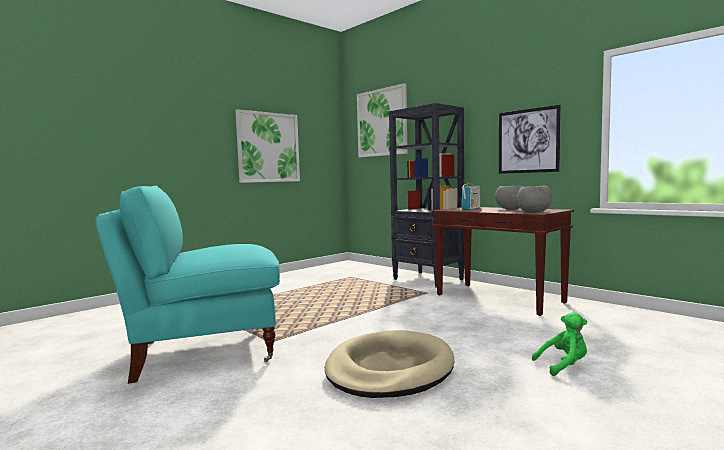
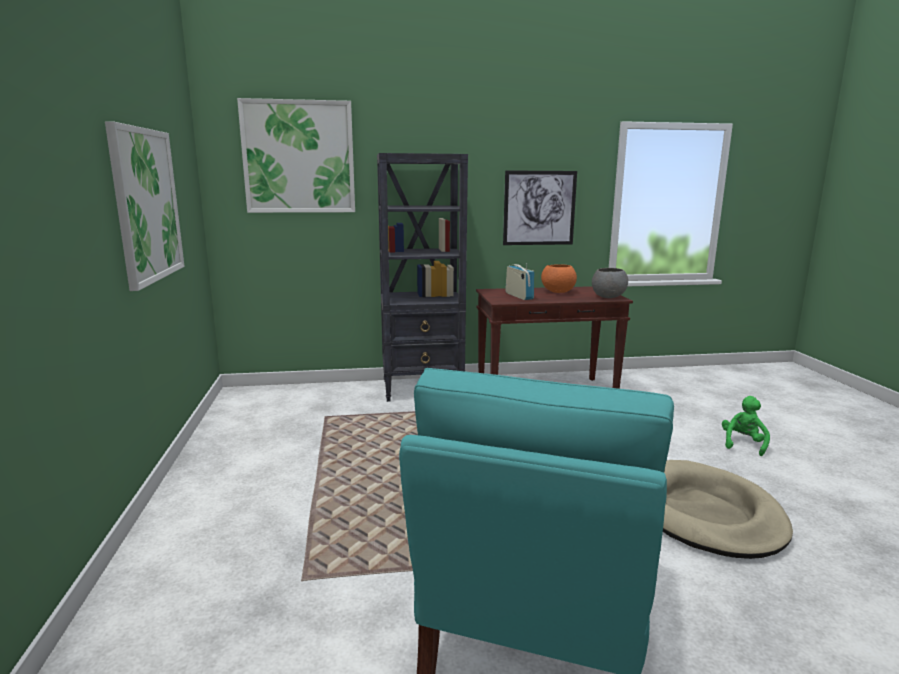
camera: 55 degrees left, 10 degrees up
(510, 209) = (557, 292): grey bowl -> orange bowl

